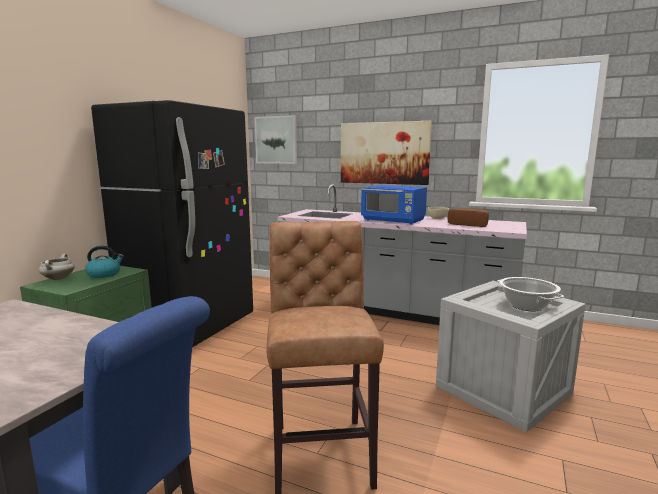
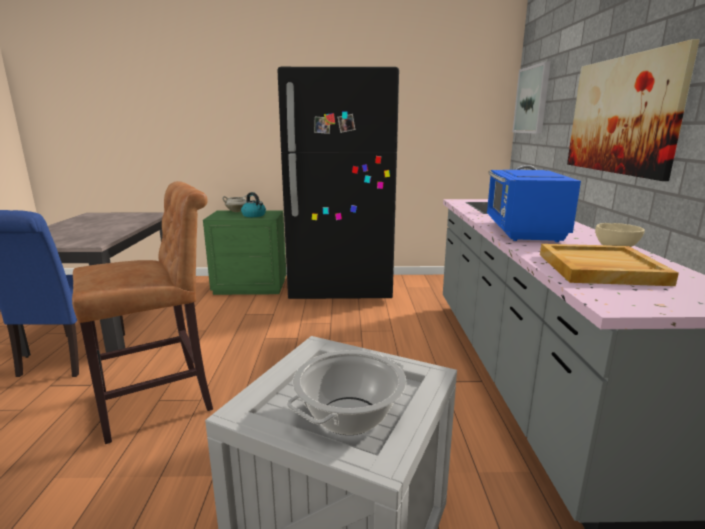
camera: 65 degrees right, 5 degrees up
(468, 224) = (599, 269): bread -> beige tray

